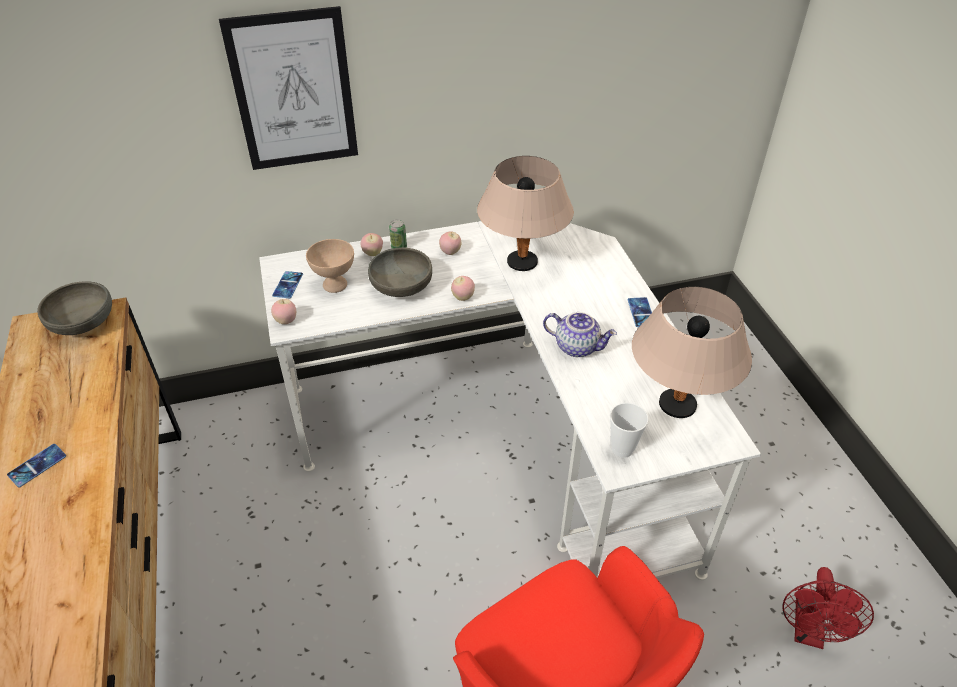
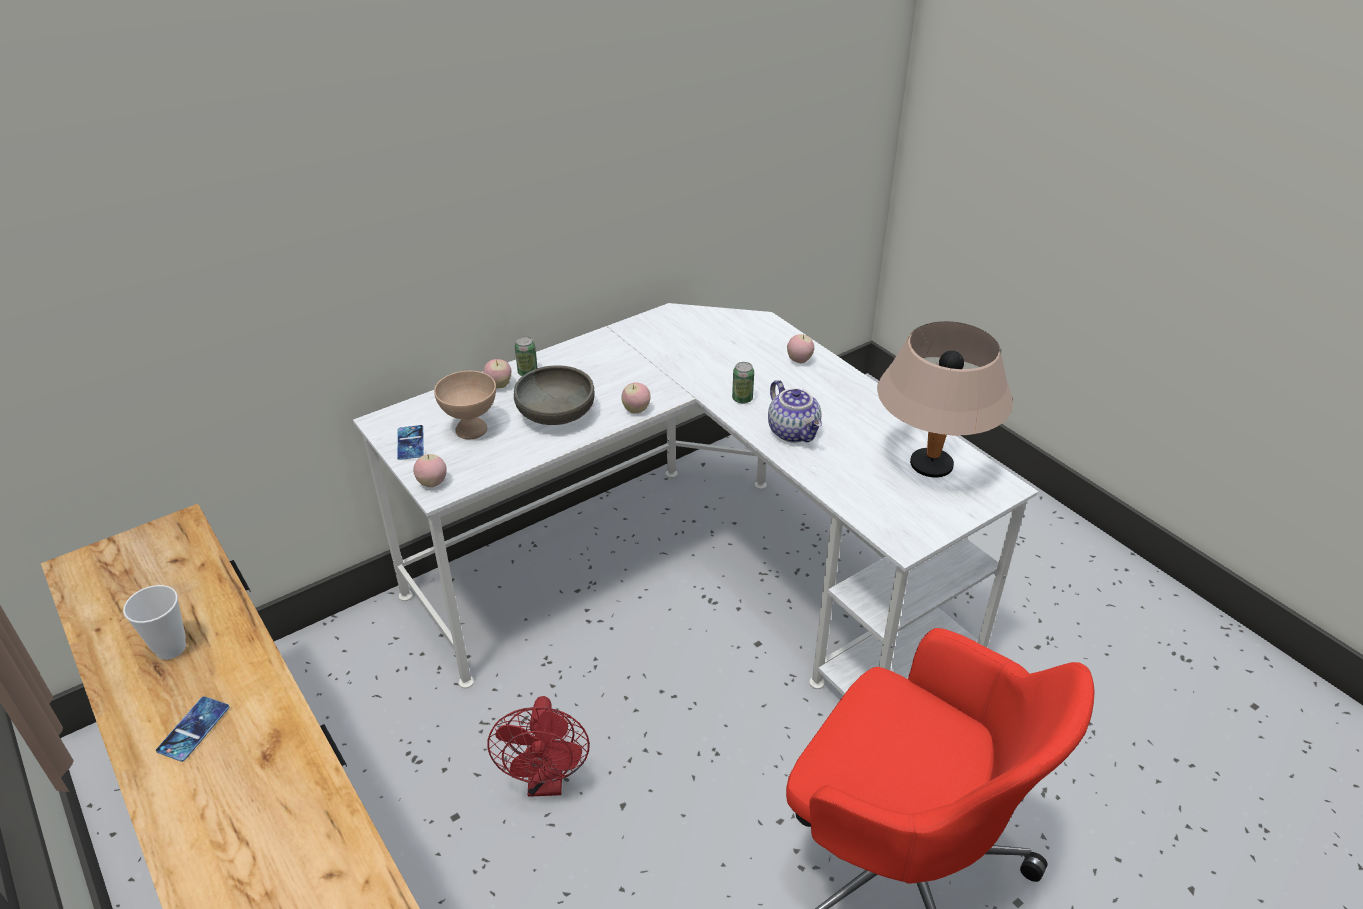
camera: 20 degrees left, 5 degrees down
(83, 323) = (154, 547): grey bowl -> none
(293, 91) = (387, 192): picture -> none
(450, 252) = (593, 365): apple -> apple (799, 360)
(522, 262) = (683, 358): beige table lamp -> none
(550, 307) = (742, 399): none -> can
(577, 346) = (794, 432): teapot -> teapot turned 60 degrees clockwise
(622, 449) = (899, 522): cup -> cup (171, 648)
(641, 312) = (843, 382): phone -> none
(809, 633) = (1109, 692): red fan -> red fan (546, 781)

